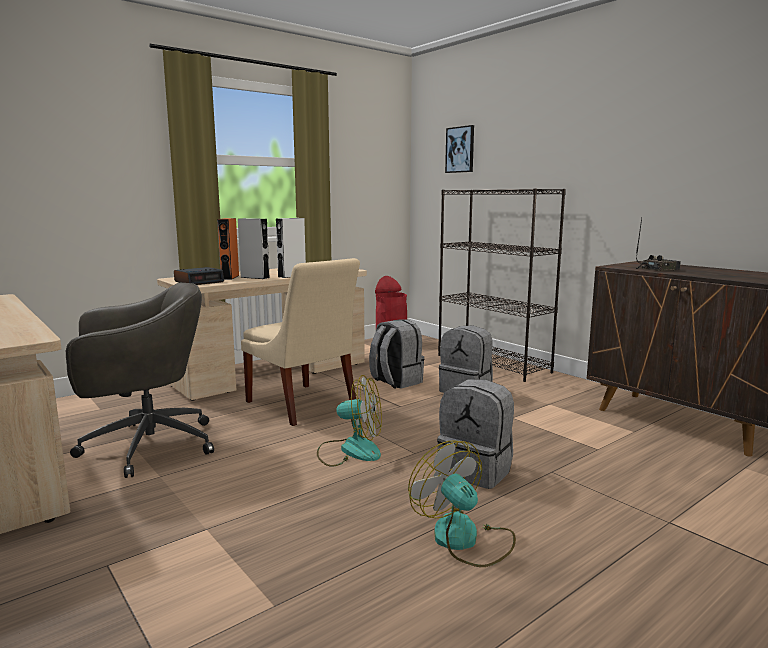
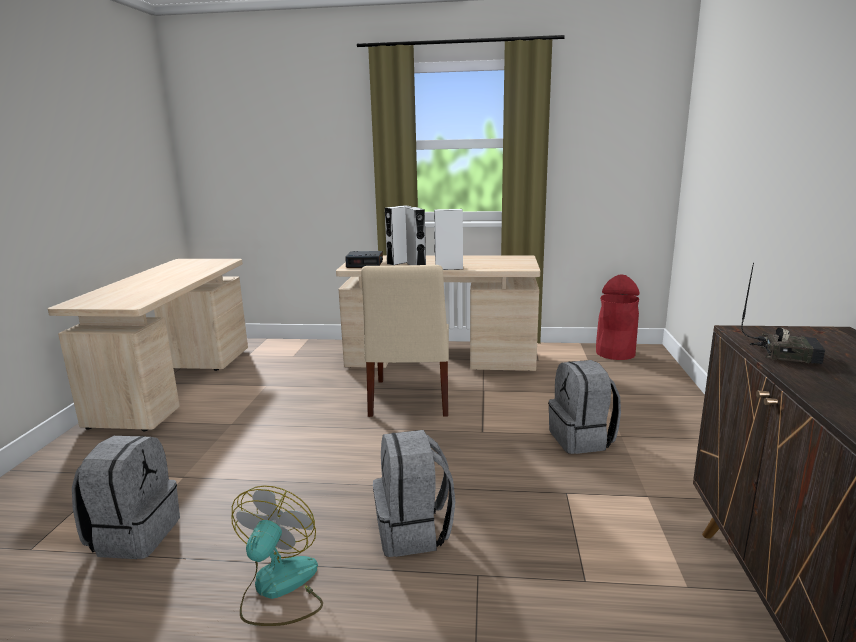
camera: 45 degrees right, 5 degrees up
(145, 446) = (263, 396): grey office chair -> none
(230, 277) = (400, 262): orange speaker -> white speaker
(350, 450) = (362, 458): fan -> none
(395, 381) = (529, 402): grey backpack -> grey backpack (134, 535)
(460, 149) = (719, 119): picture -> none
(493, 364) = (684, 417): black bookcase -> none

